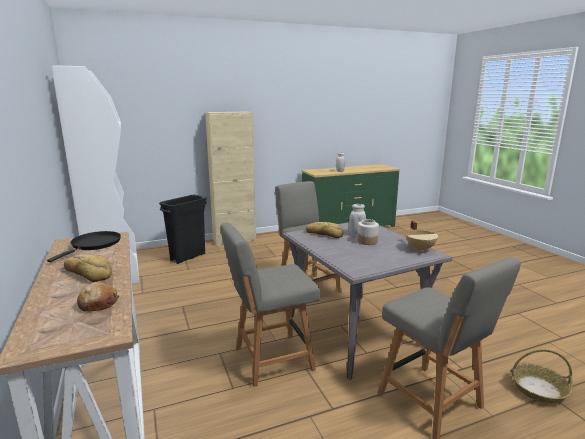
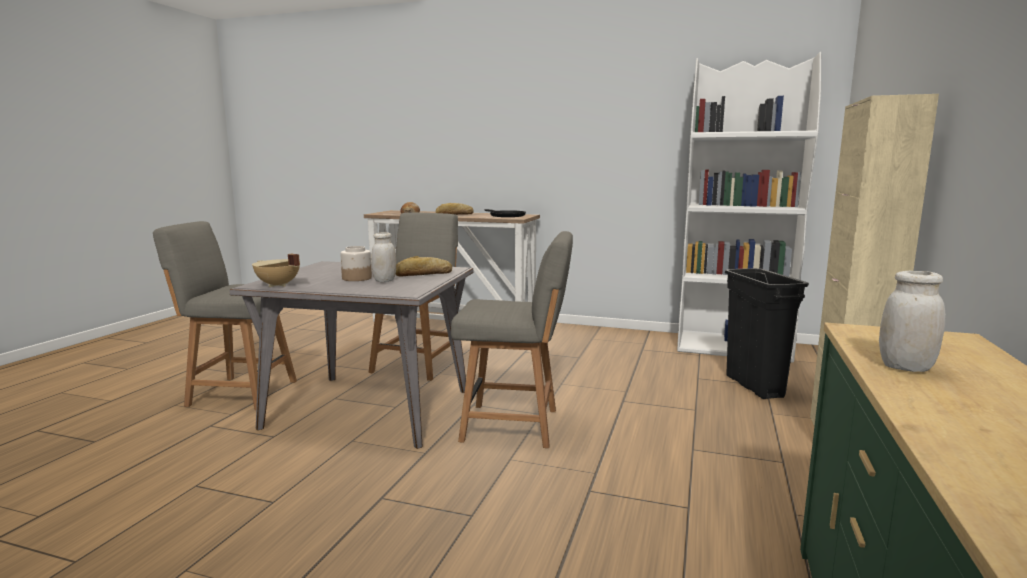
camera: 130 degrees right, 5 degrees down
(538, 389) = (107, 441): basket -> none

